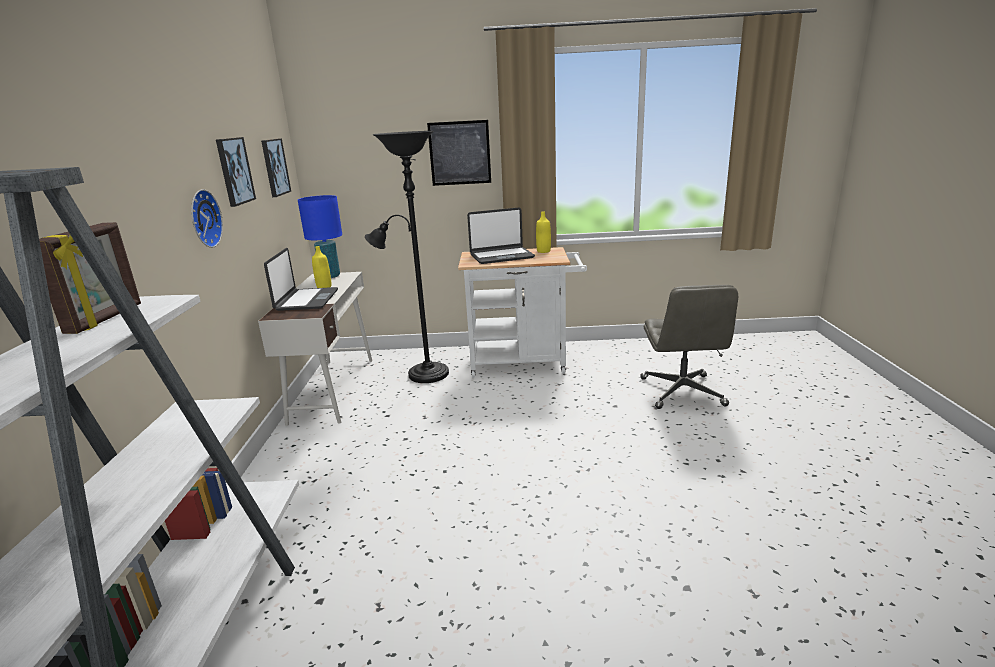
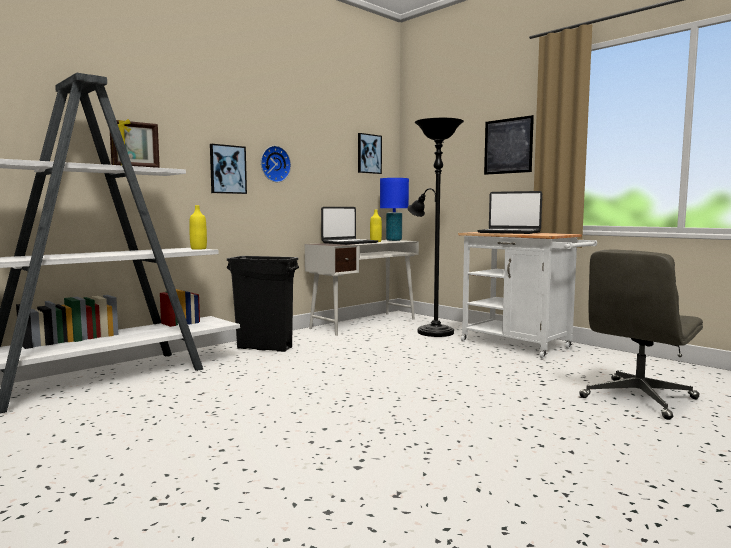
camera: 45 degrees right, 15 degrees down
(234, 171) = (319, 145): picture -> picture (227, 169)
(298, 486) = (265, 348): none -> black trash can
(543, 251) = (553, 233): yellow bottle -> yellow bottle (198, 249)

